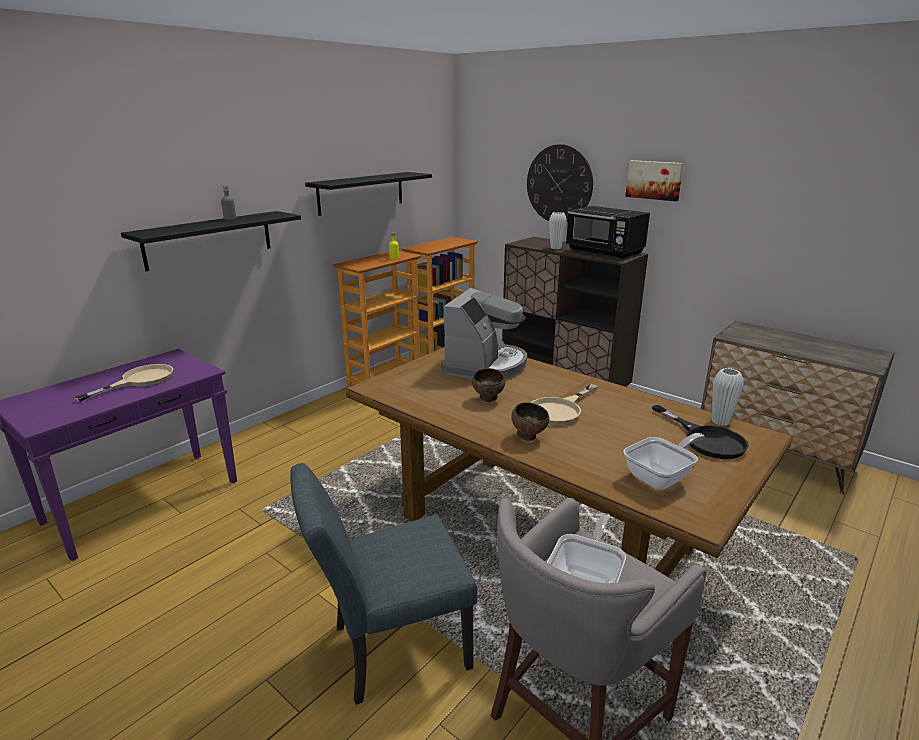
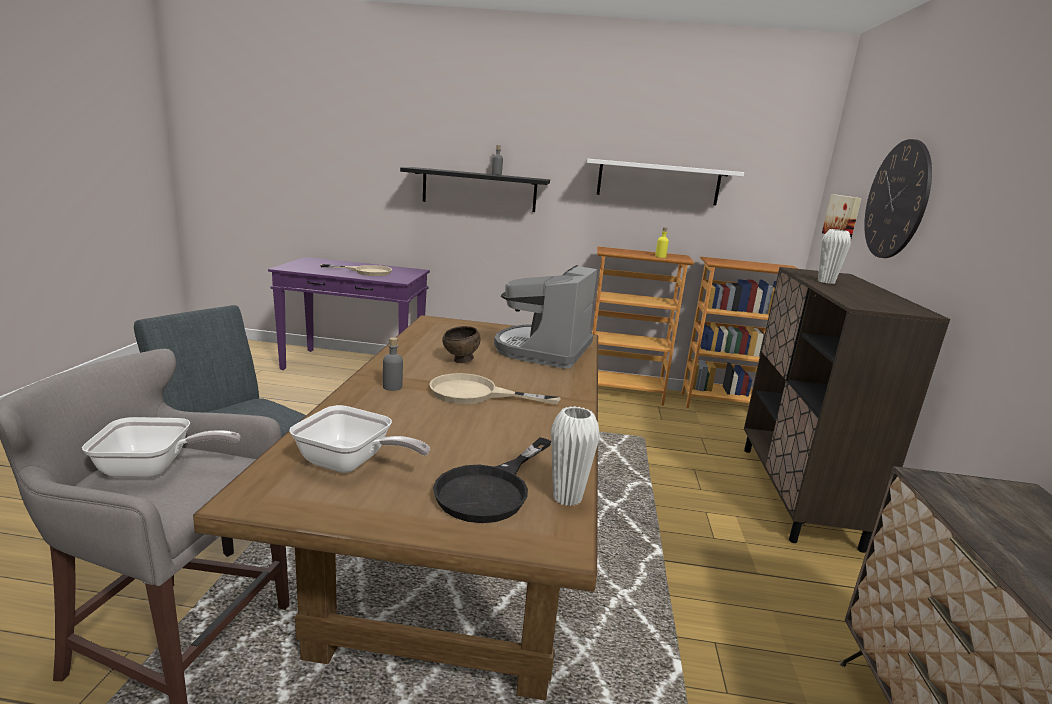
camera: 55 degrees right, 5 degrees down
(361, 193) = (658, 182): black shelf -> white shelf
(485, 365) = (543, 350): coffee machine -> coffee machine turned 120 degrees clockwise
(529, 437) = (392, 387): brown bowl -> grey bottle
(605, 252) = (879, 299): black microwave -> none
(654, 180) = (998, 191): picture -> picture (843, 217)

